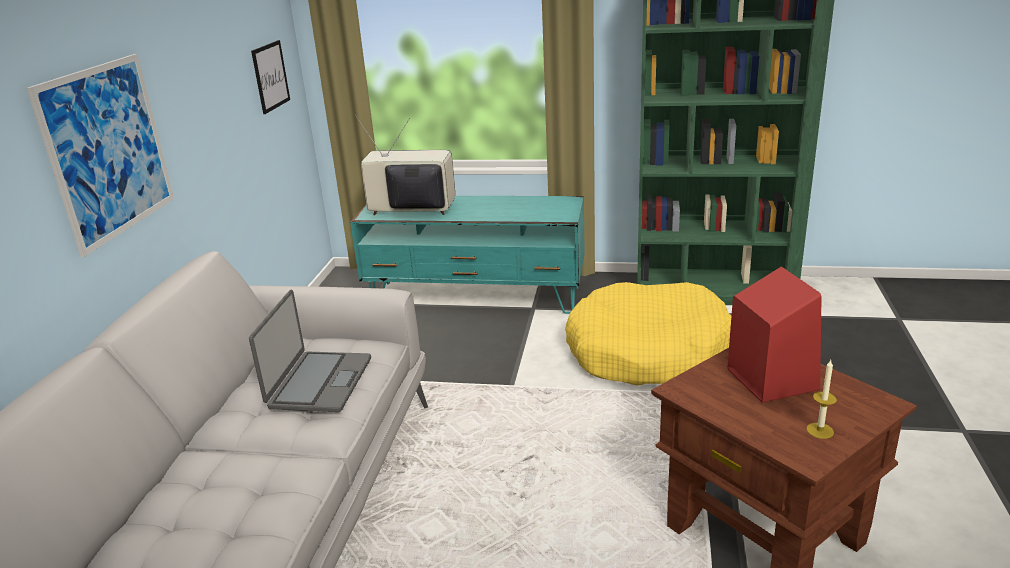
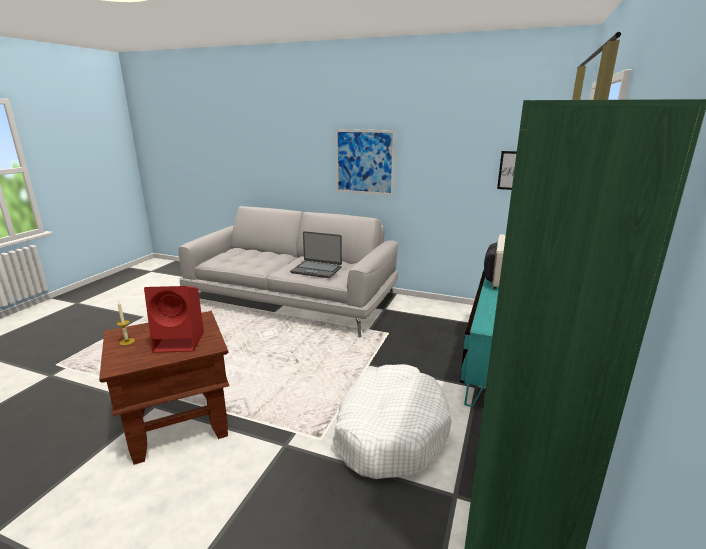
camera: 100 degrees right, 5 degrees down
(648, 352) = (390, 431): yellow dog bed -> white dog bed

